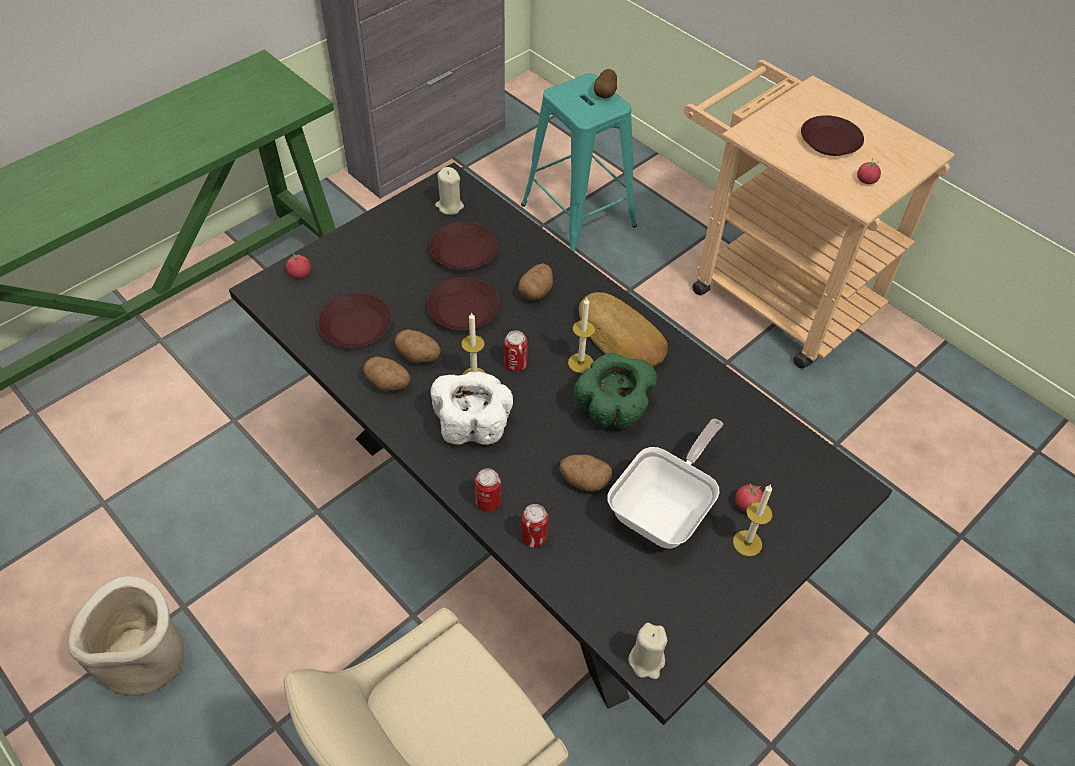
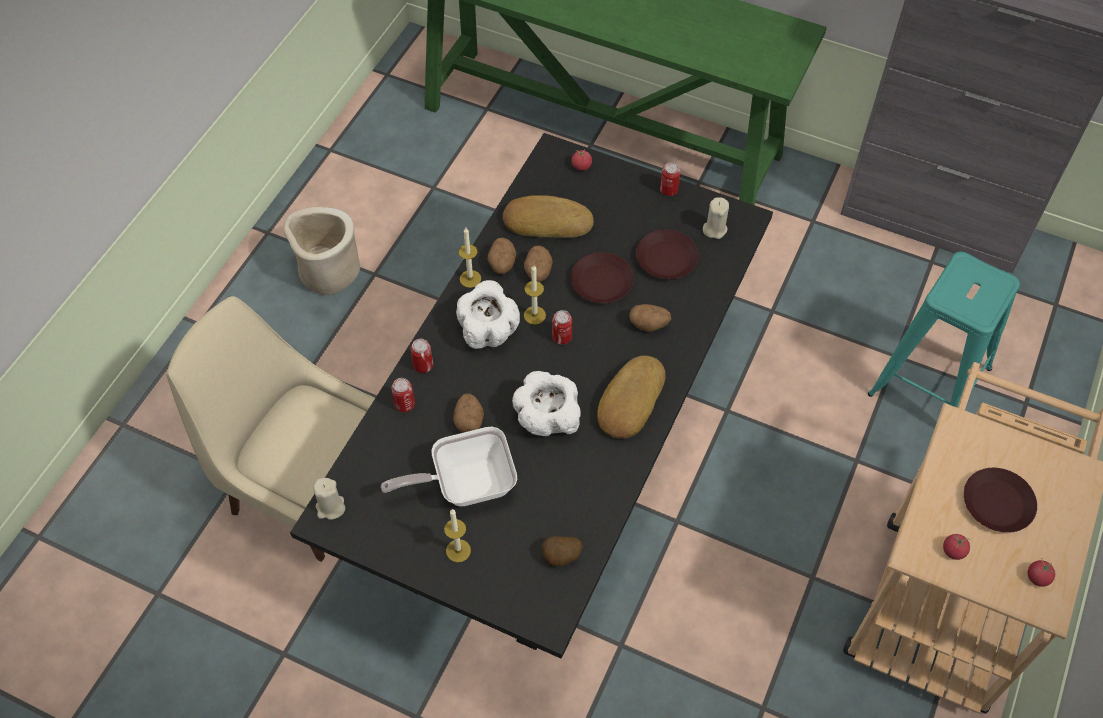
camera: 70 degrees right, 5 degrees up
(355, 326) = (547, 221): brown plate -> bread
(379, 220) = (668, 190): none -> can
(580, 363) = (586, 381): candle -> candle (470, 279)
(605, 94) = (992, 303): potato -> potato (561, 557)
(613, 410) = (547, 420): green bowl -> white bowl
(665, 509) = (465, 484): frying pan -> frying pan turned 150 degrees clockwise
(747, 505) = (495, 542): tomato -> tomato (1037, 577)

